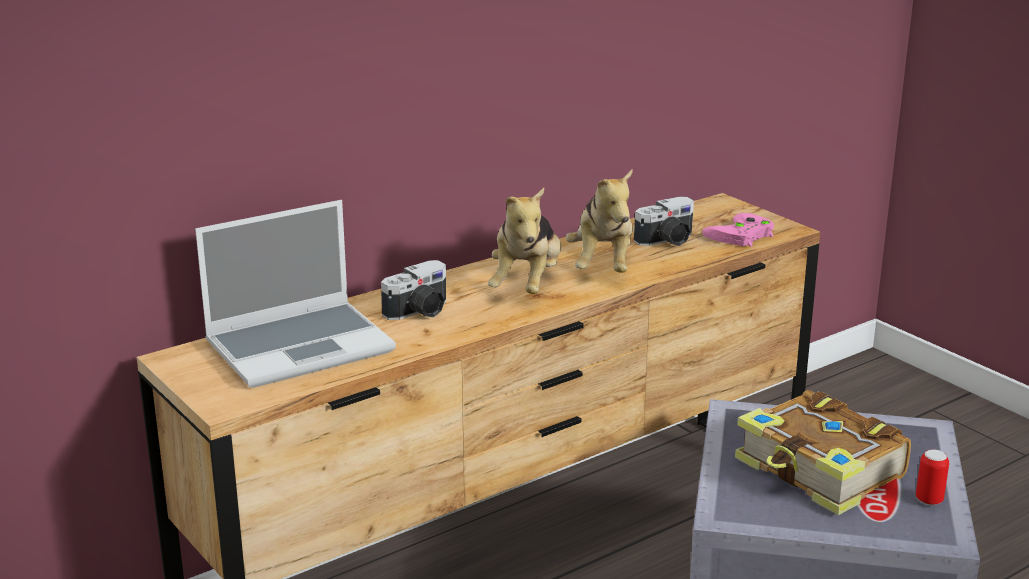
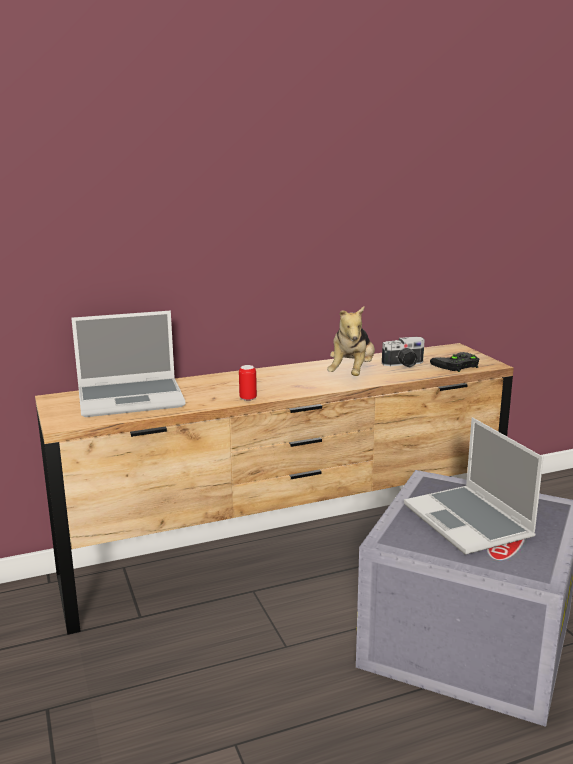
camera: 15 degrees right, 5 degrees down
(420, 312) = (218, 388): camera -> none
(527, 285) = (295, 380): plush toy -> none
(741, 236) = (456, 365): pink game controller -> black game controller
(820, 471) = (469, 522): book -> laptop
(929, 500) = (542, 550): can -> can (248, 398)

